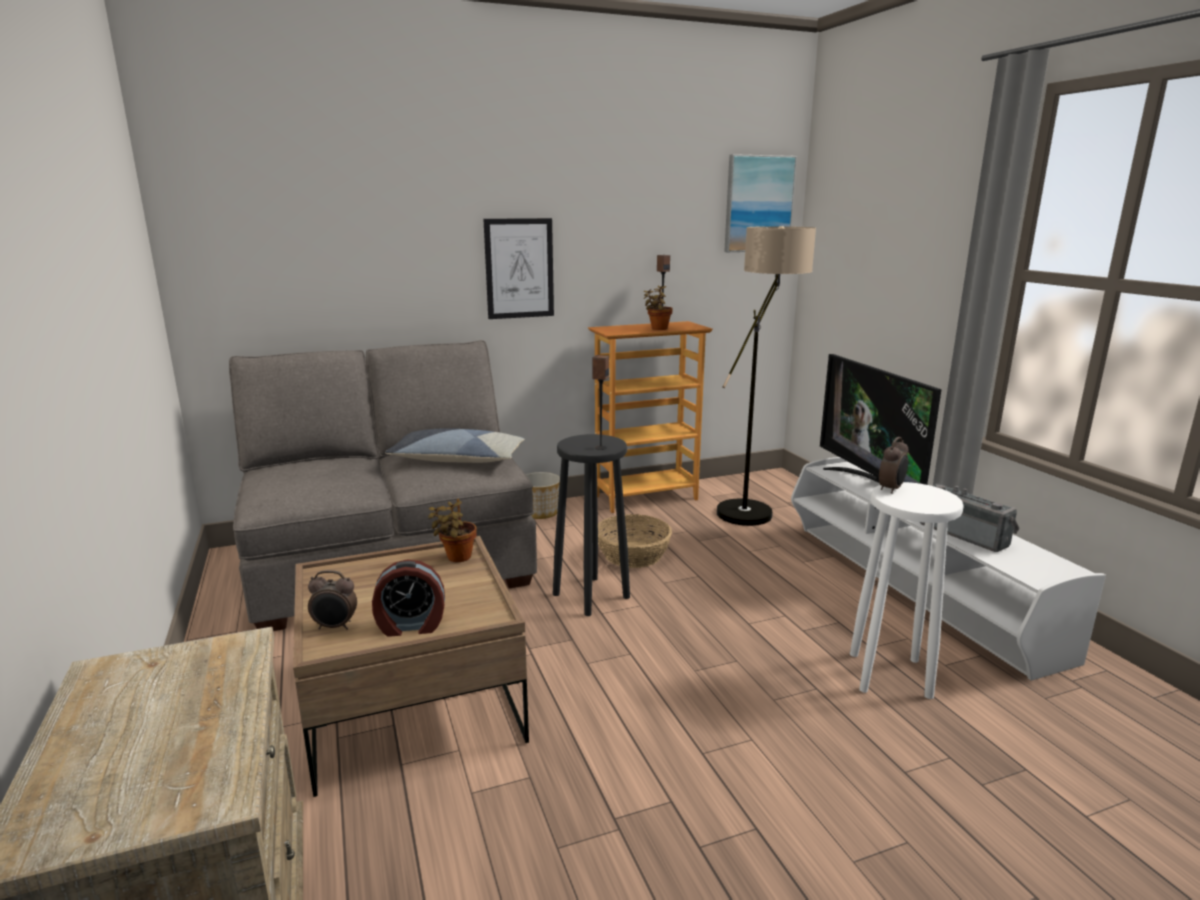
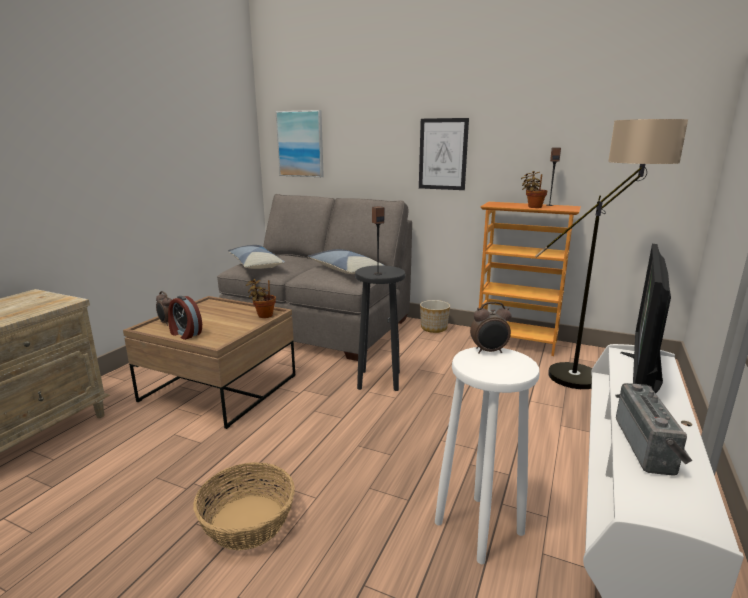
camera: 45 degrees right, 0 degrees up
(293, 490) = (255, 265): none -> pillow
(633, 554) = (444, 370): basket -> basket (248, 521)
(758, 204) = (673, 102): picture -> picture (300, 144)

